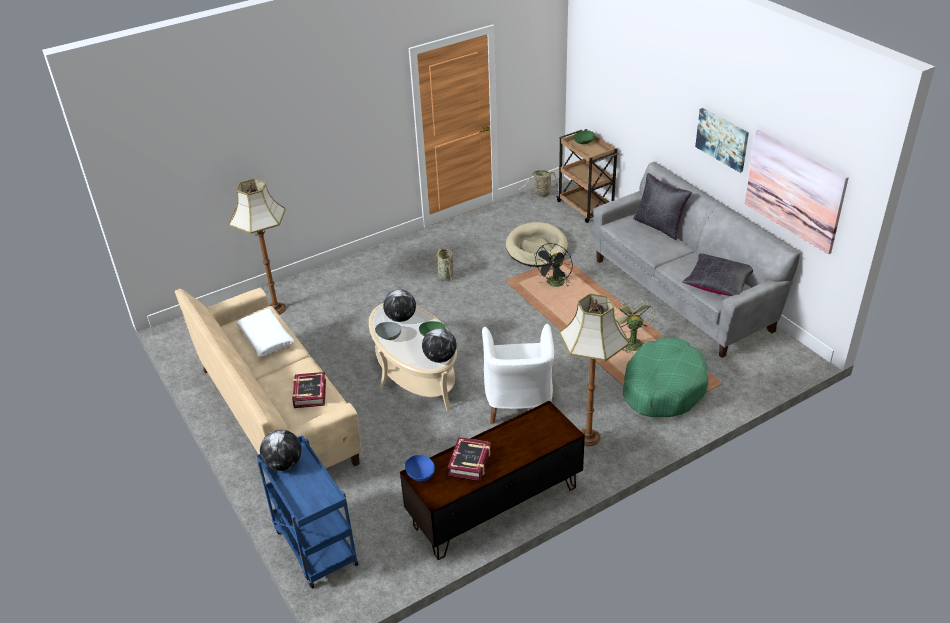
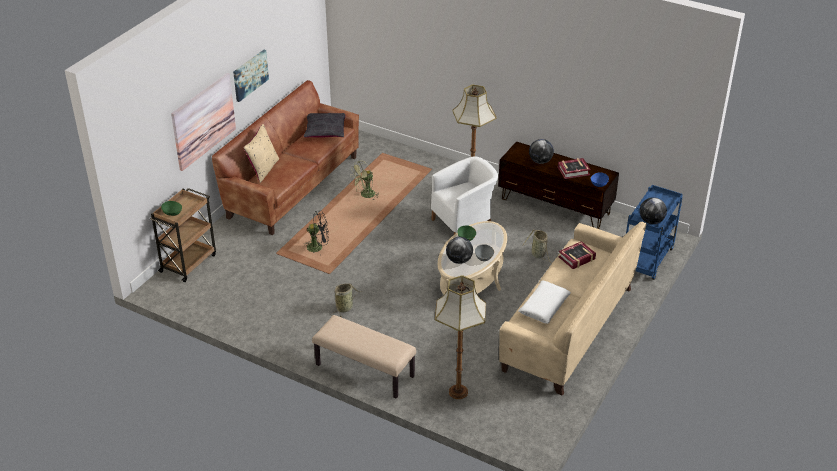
camera: 120 degrees left, 0 degrees up
(354, 266) = (364, 371): none -> beige bench
(440, 358) = (486, 227): globe -> globe (540, 161)
(536, 248) = (271, 271): beige dog bed -> none
(540, 194) = (175, 296): basket -> basket (539, 255)
(659, 226) = (263, 169): black pillow -> beige pillow
(663, 387) = (403, 173): green dog bed -> none
(681, 294) = (293, 186): grey sofa -> brown sofa
(794, 190) = (294, 49): picture -> picture (203, 121)

